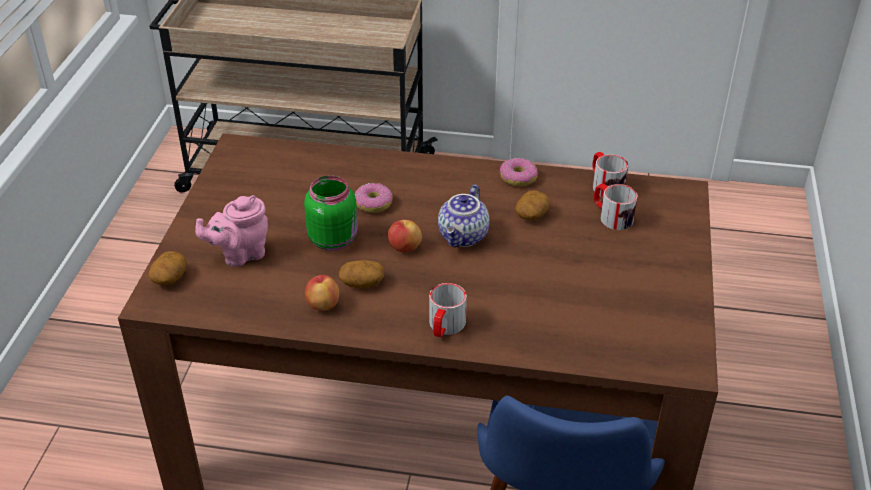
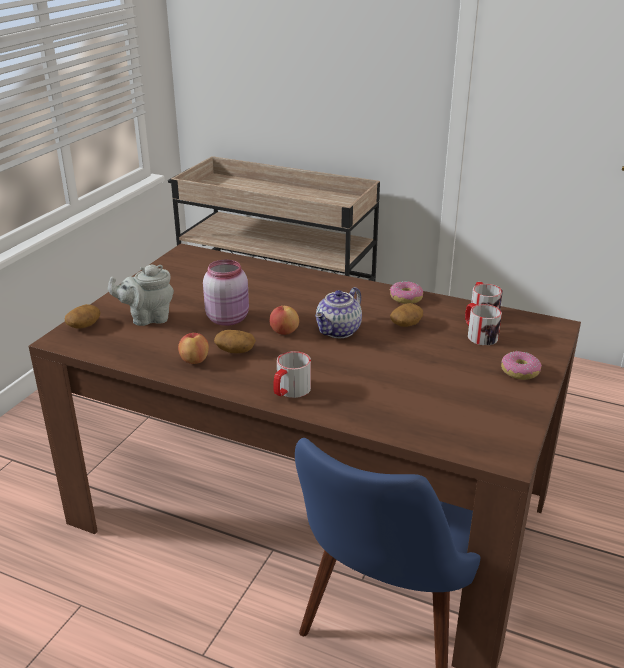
camera: 15 degrees right, 10 degrees down
(240, 254) = (148, 318): pink teapot -> grey teapot
(334, 239) = (229, 318): green jar -> pink jar
(373, 203) = (274, 300): donut -> donut (520, 371)

